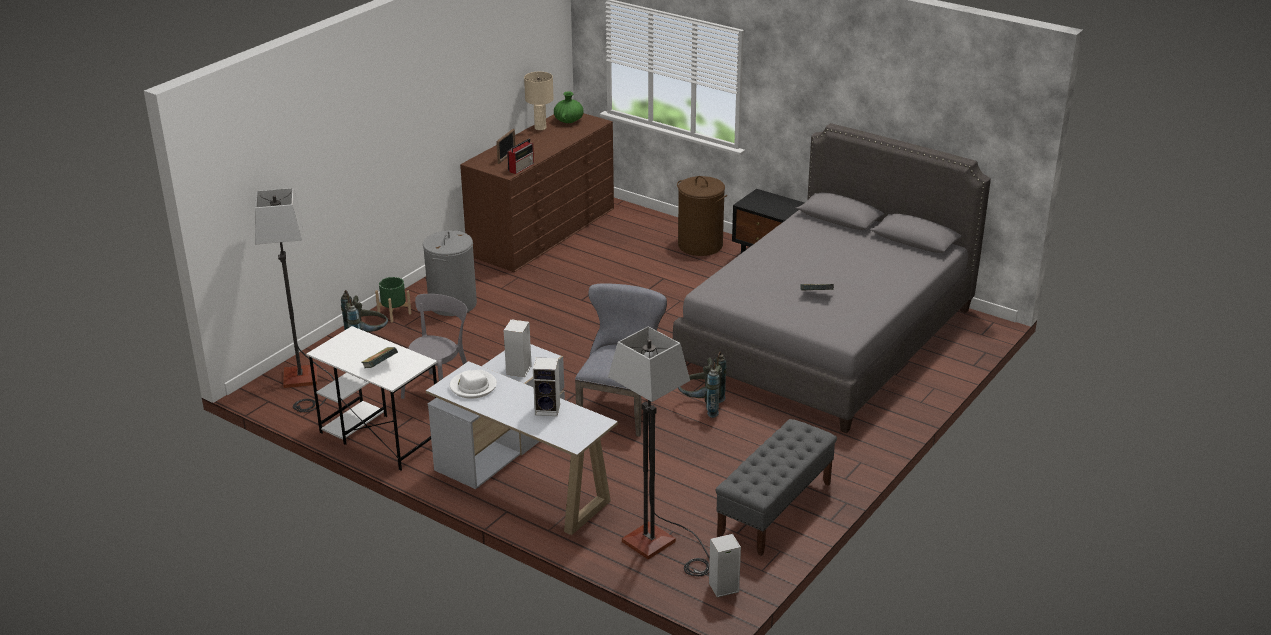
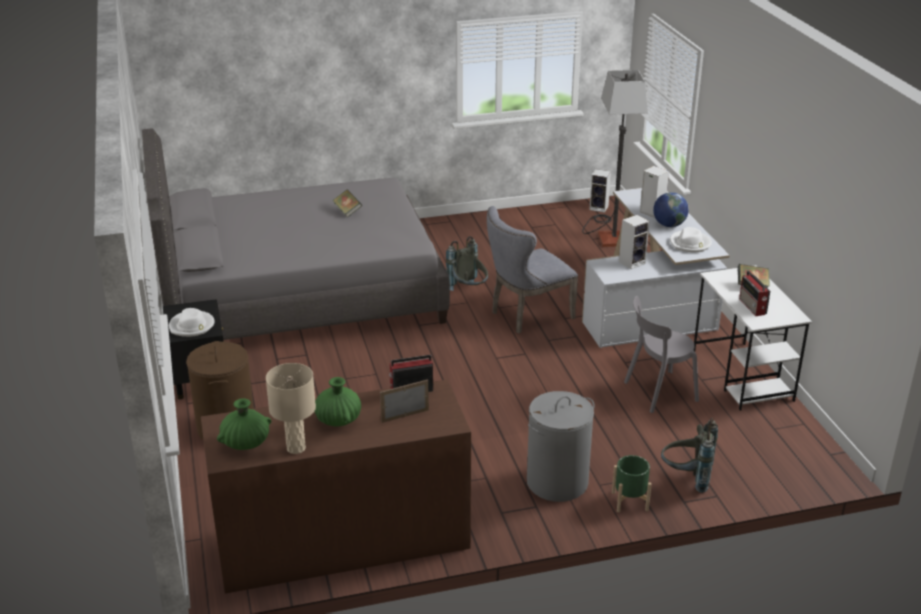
camera: 140 degrees left, 0 degrees up
(304, 383) = (783, 458): floor lamp -> none
(365, 345) = (752, 307): none -> radio
(514, 400) = (669, 225): none -> globe
(539, 143) = (338, 420): none -> green vase
(762, 201) = (192, 326): none -> white hat
(775, 510) = (516, 224): grey bench -> none

